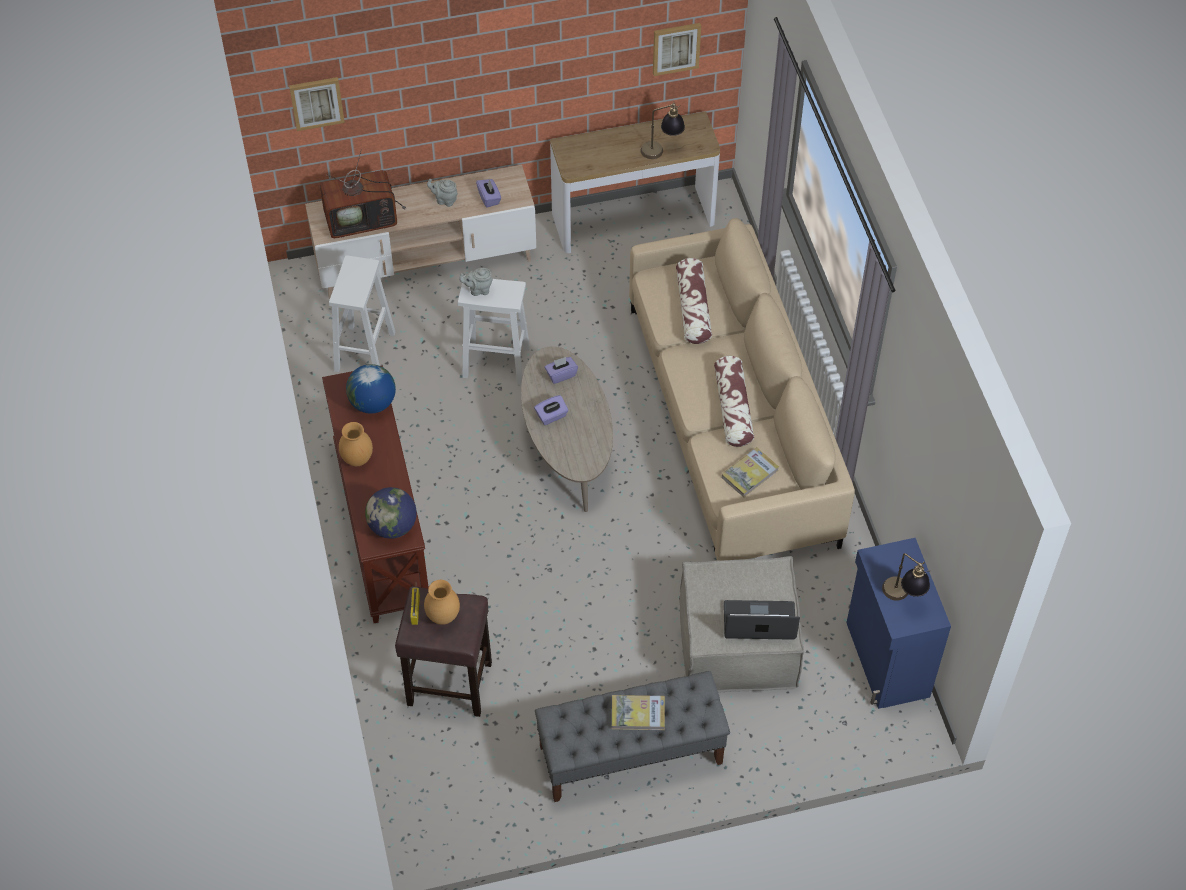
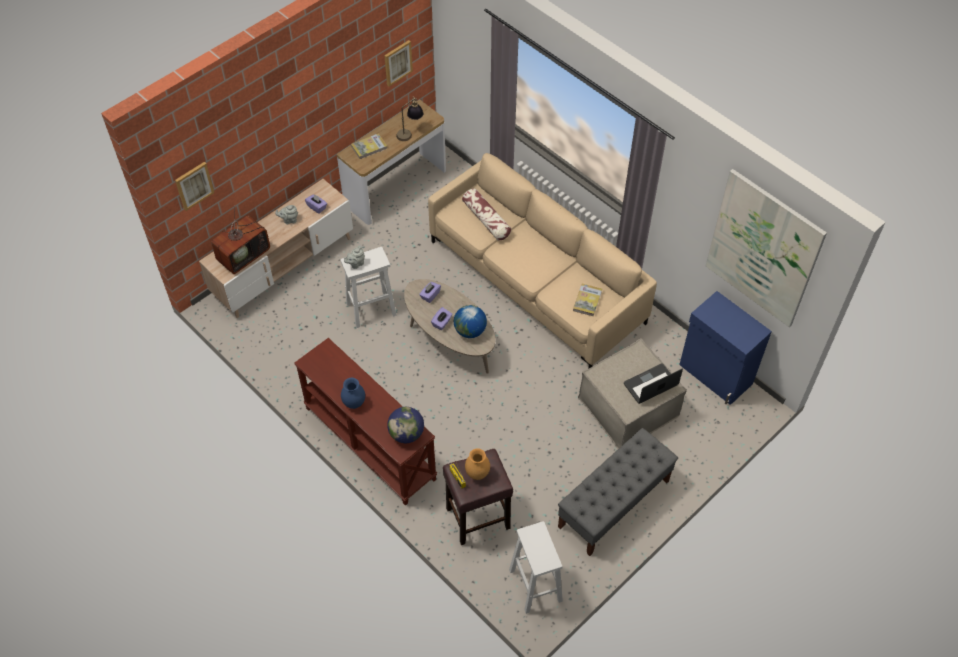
camera: 30 degrees left, 0 degrees up
(357, 459) = (353, 403): brown vase -> blue vase
(364, 352) = (283, 341): white stool -> white stool (536, 586)
(372, 403) = (339, 363): globe -> globe (470, 331)
(638, 714) = (621, 474): book -> book (369, 147)
(733, 409) = (551, 267): pillow -> none
(902, 597) = (735, 328): table lamp -> none
(957, 499) = (763, 249): none -> picture

